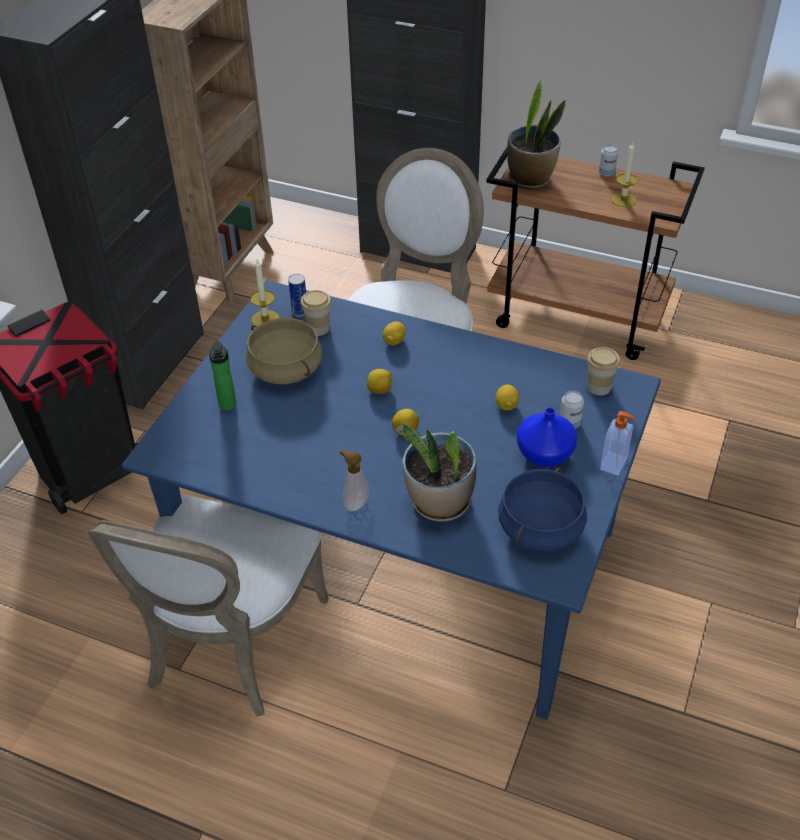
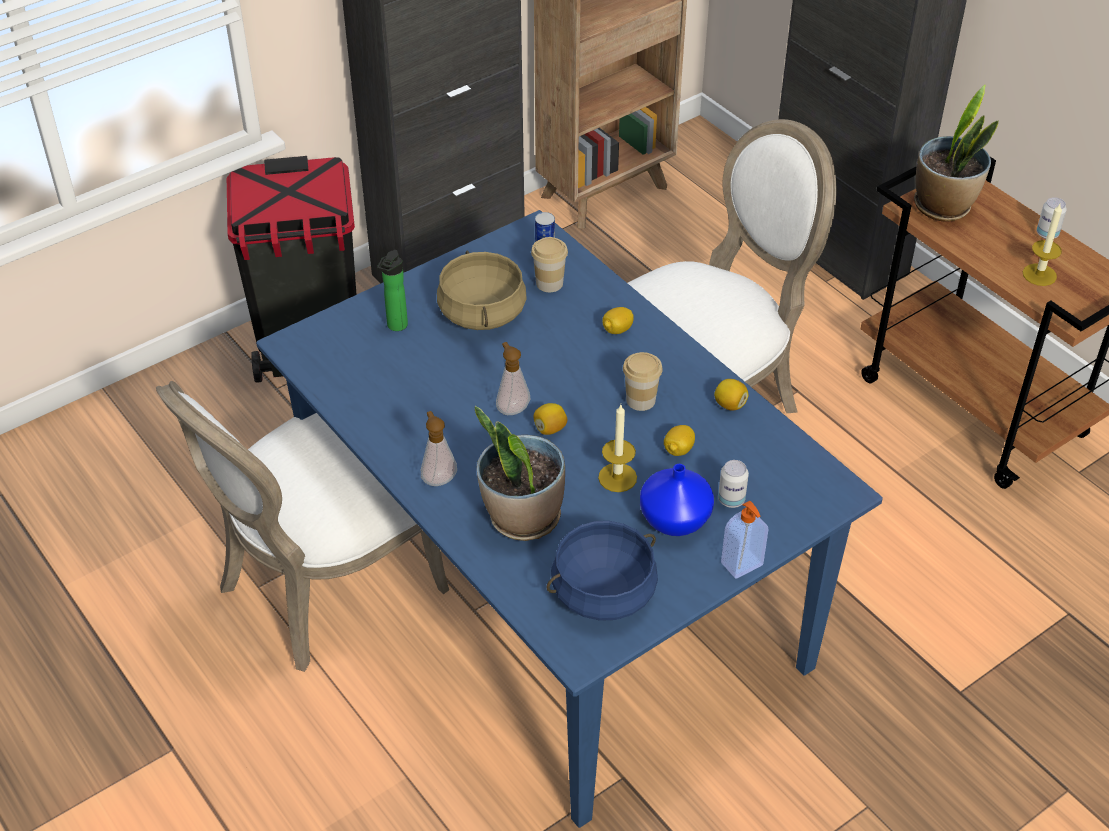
camera: 30 degrees right, 0 degrees up
(265, 319) = (503, 252): candle -> candle (617, 477)
(366, 428) = (512, 408): none -> soap dispenser
(380, 390) = (559, 375): lemon -> lemon (730, 405)
(599, 387) = (800, 475): cup -> cup (640, 400)

